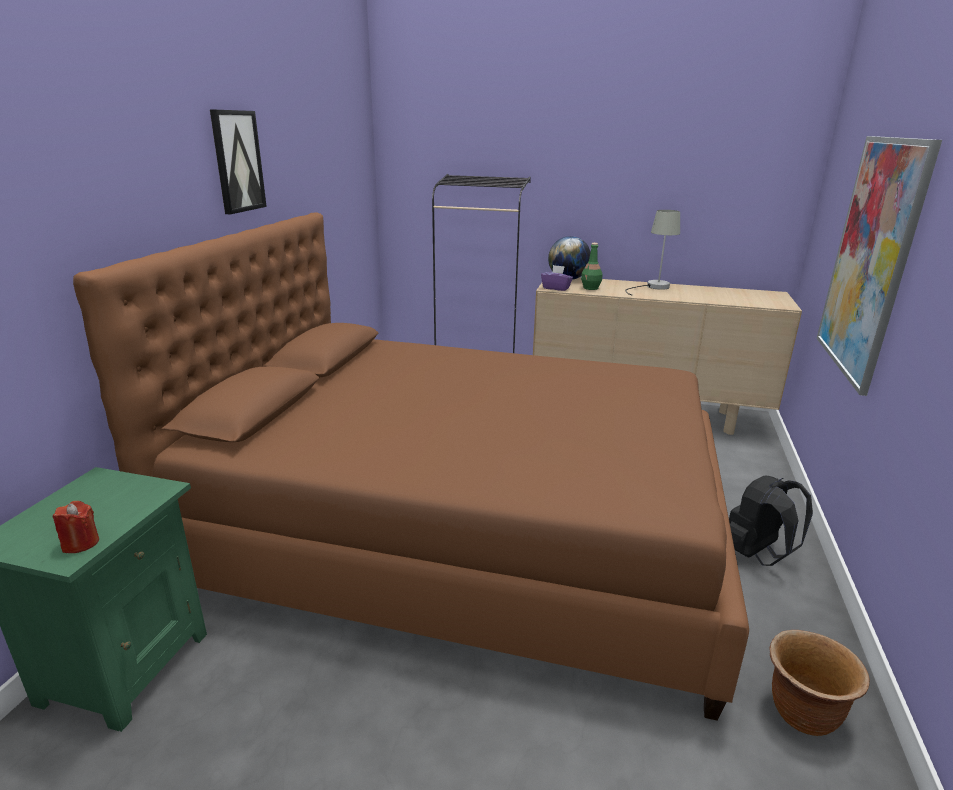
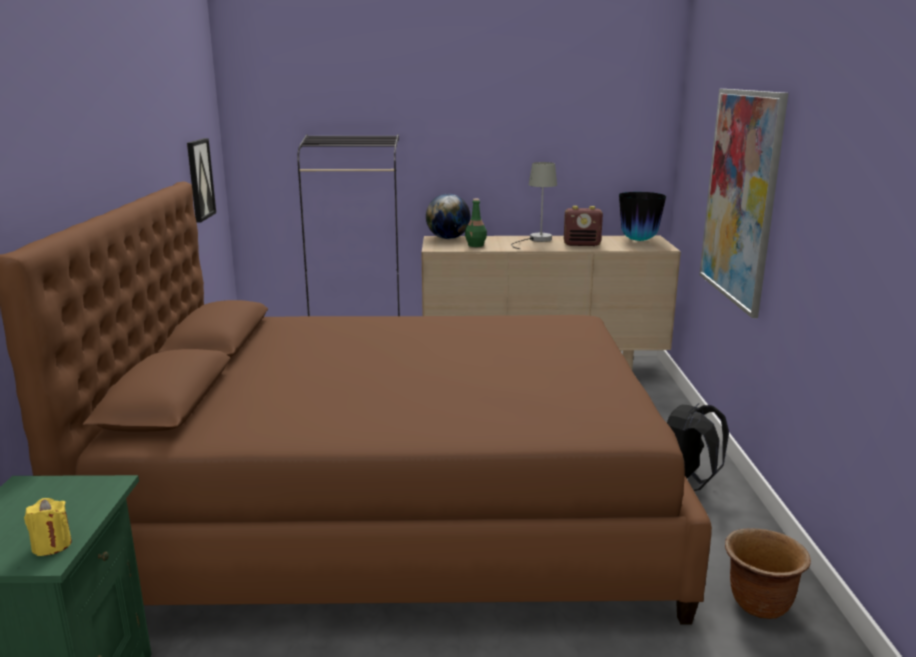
camera: 15 degrees left, 5 degrees down
(80, 543) = (52, 545): red candle -> yellow candle
(237, 161) = (109, 129): picture -> picture (200, 179)
(556, 288) = (441, 248): purple tissue box -> none
(698, 295) = (582, 244): none -> radio
(760, 295) = (639, 240): none -> vase

